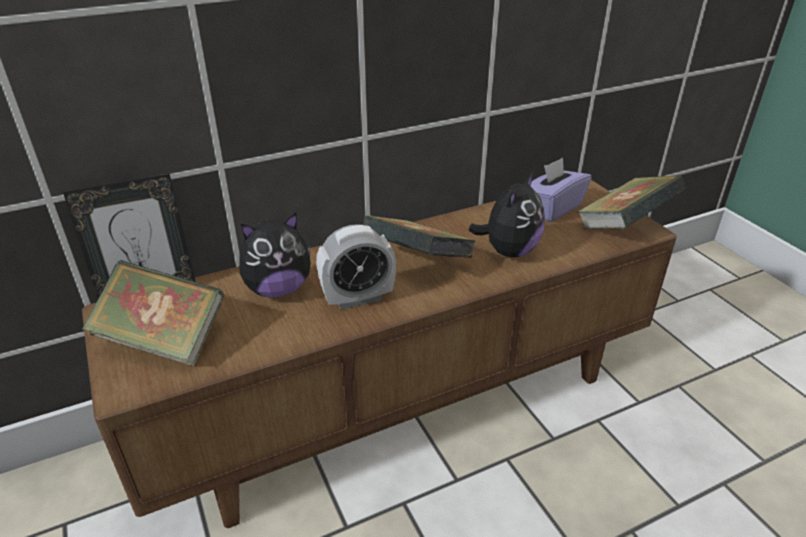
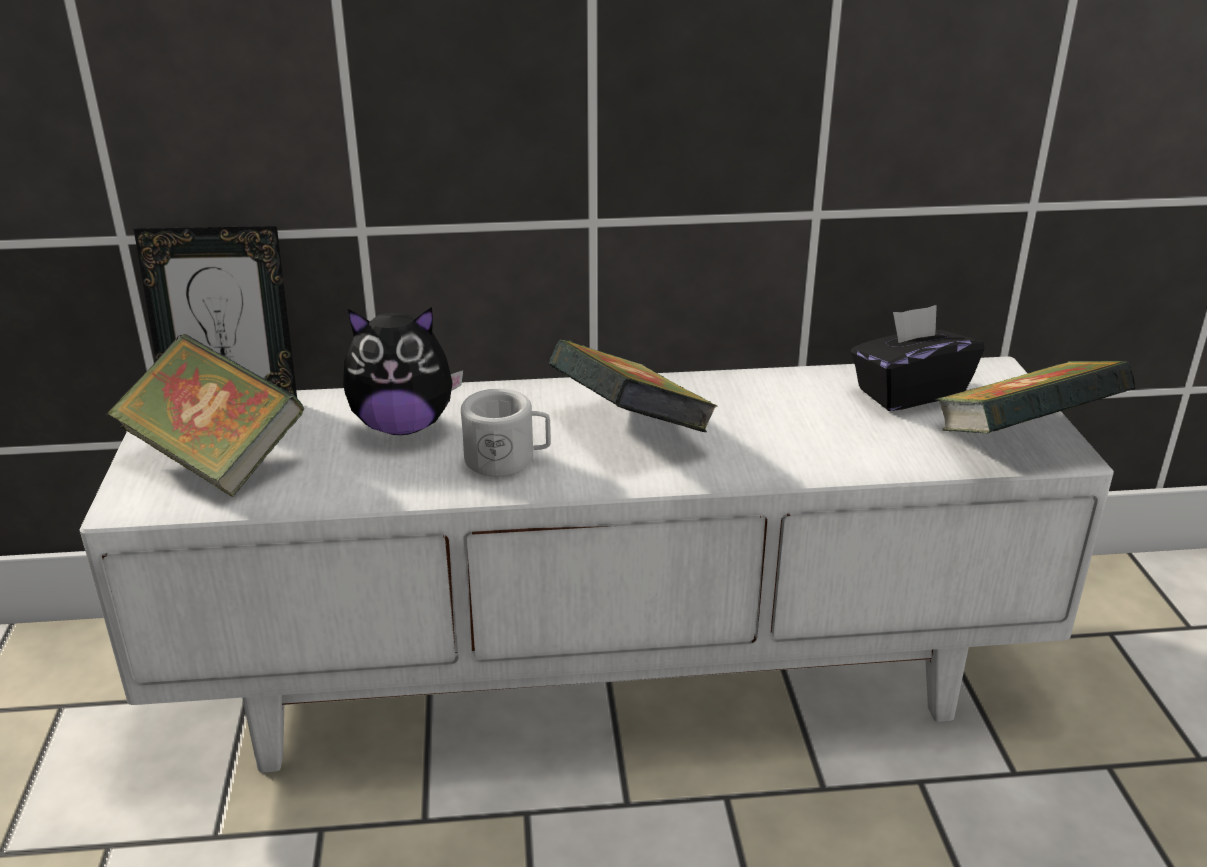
camera: 20 degrees right, 5 degrees down
(358, 298) = (507, 459): alarm clock -> white mug
(403, 396) = (606, 662): brown tv stand -> white tv stand
(508, 251) = (788, 440): plush toy -> none
(551, 208) = (909, 392): purple tissue box -> black tissue box

